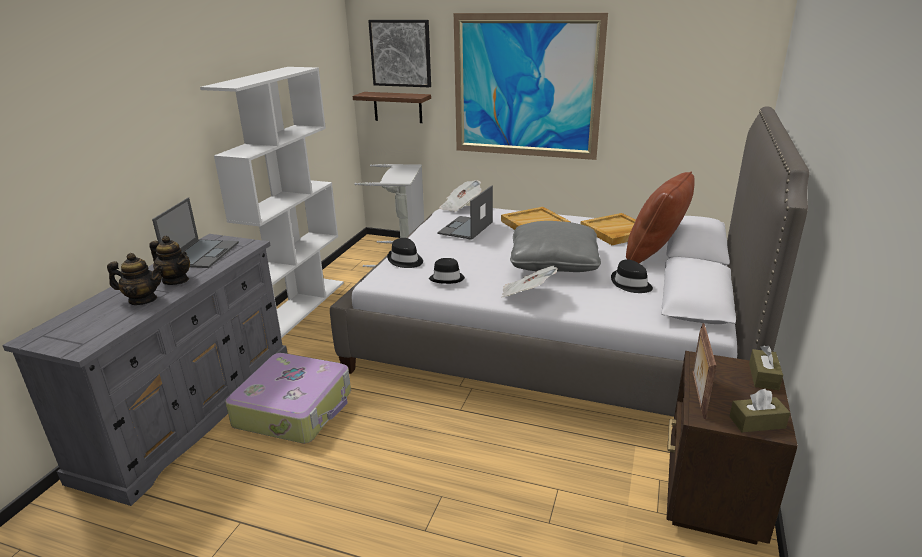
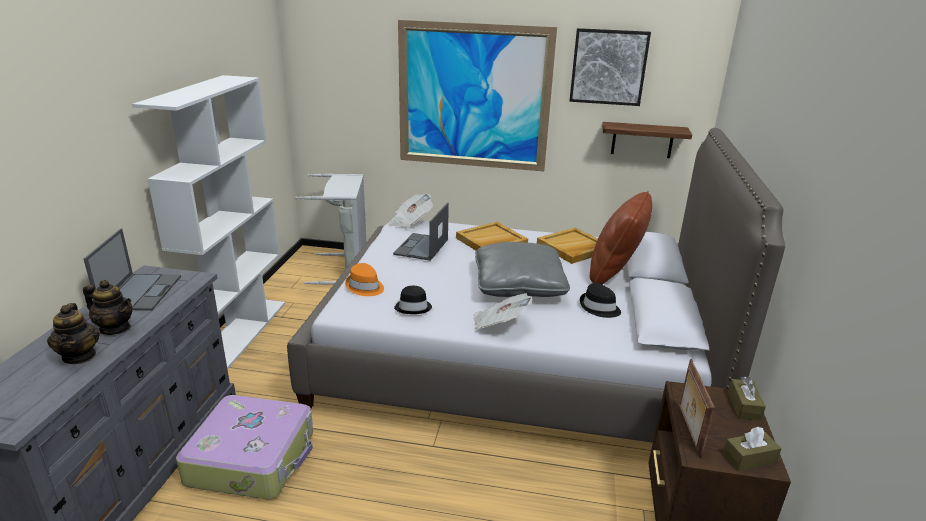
camera: 10 degrees left, 0 degrees up
(143, 300) = (80, 356): teapot -> teapot turned 75 degrees clockwise
(397, 107) = (337, 114): shelf -> shelf (642, 140)
(401, 53) = (340, 58): picture -> picture (608, 67)
(405, 260) = (365, 287): black hat -> orange hat

